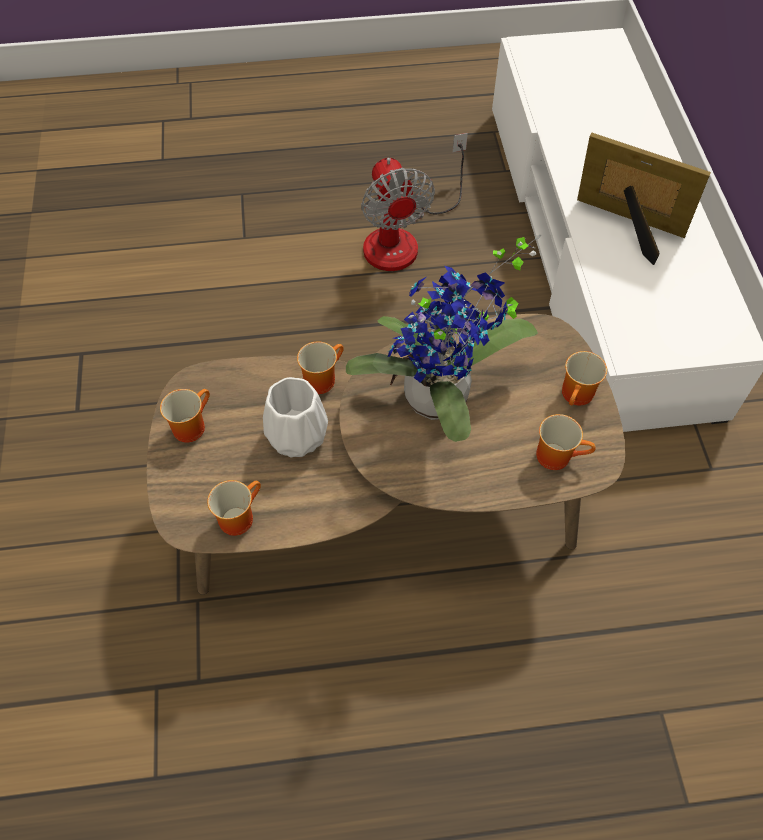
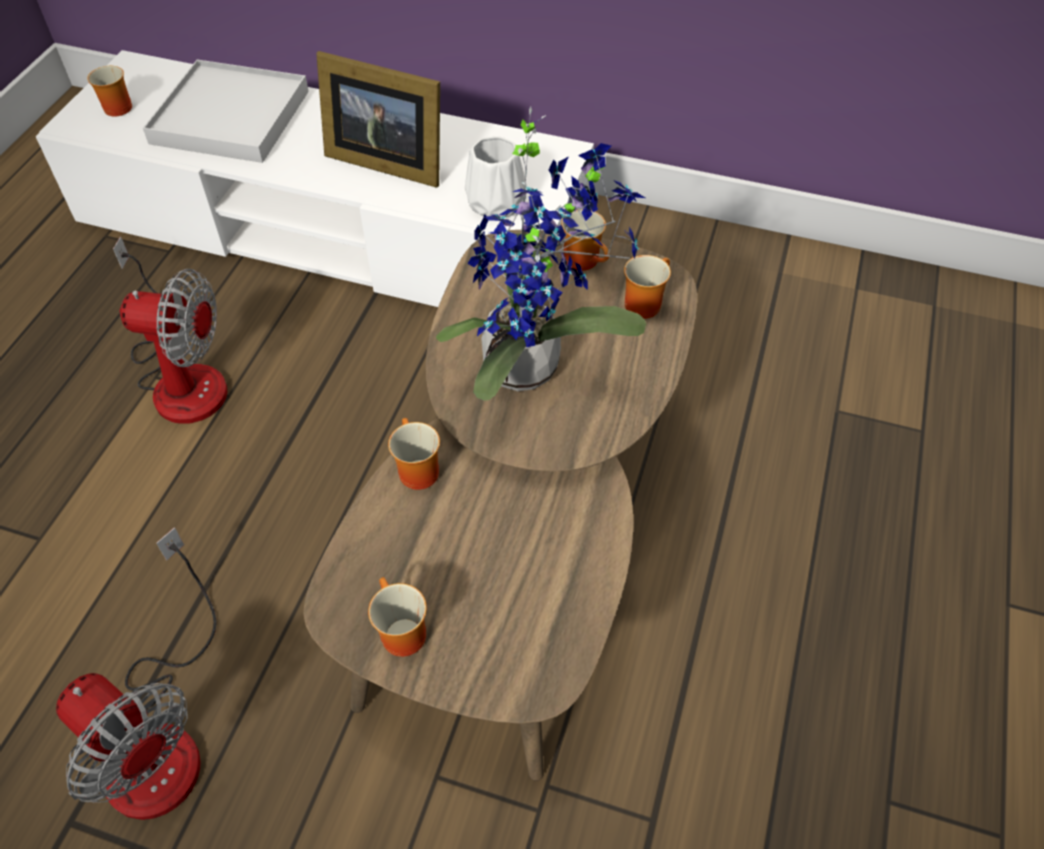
camera: 65 degrees left, 5 degrees down
(147, 367) = (161, 734): none -> fan
(237, 515) = (558, 621): mug -> mug (115, 107)
(298, 436) = (482, 521): white vase -> white vase (497, 203)
(602, 120) = (231, 117): none -> white tray
(629, 228) = (384, 160): picture frame -> picture frame turned 120 degrees counterclockwise

